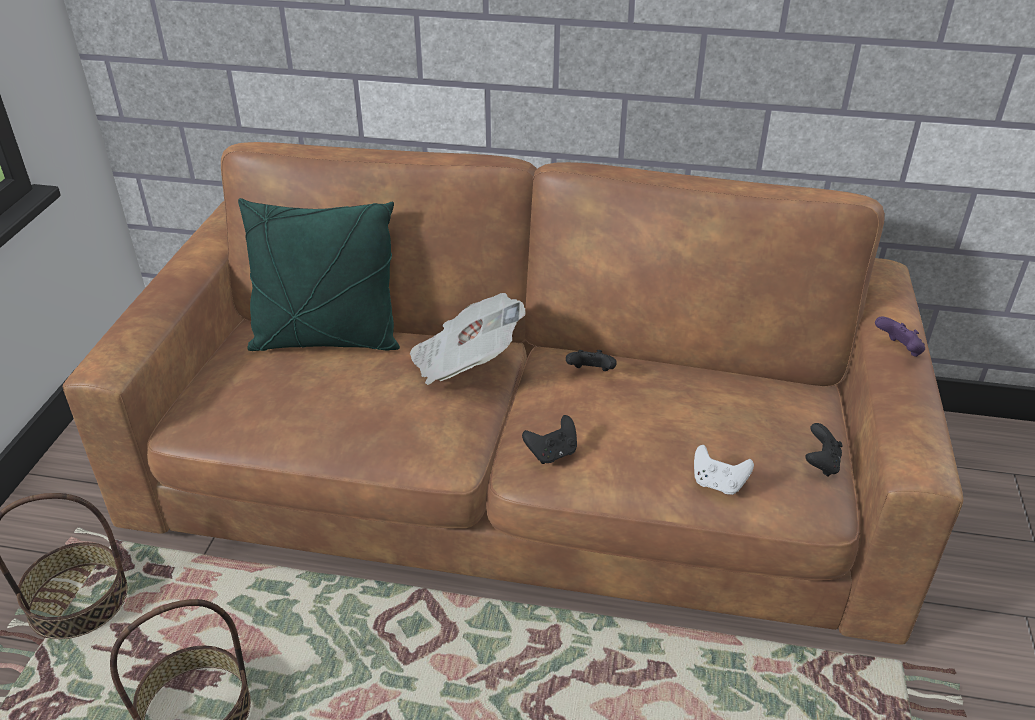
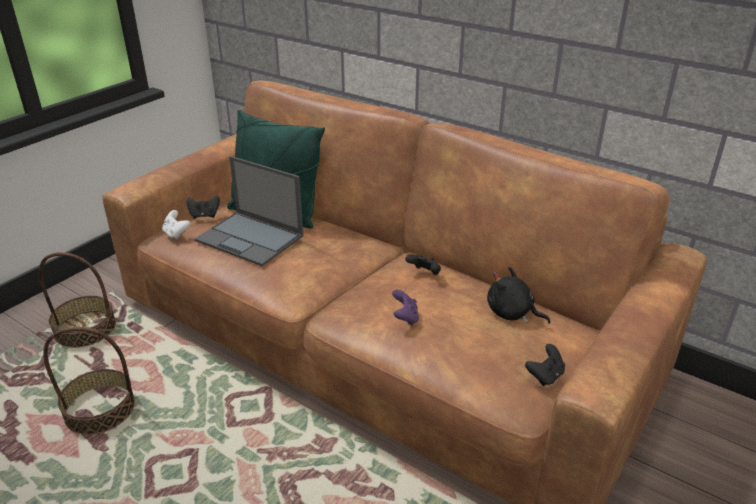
camera: 25 degrees right, 5 degrees down
(330, 389) = (251, 238): none -> laptop
(465, 362) = (344, 245): newspaper -> none
(552, 453) = (355, 312): black game controller -> black game controller (204, 215)
(718, 484) = (452, 363): white game controller -> white game controller (176, 234)
(729, 395) = (512, 313): none -> black plush toy
(898, 350) = (643, 308): purple game controller -> purple game controller (405, 318)

